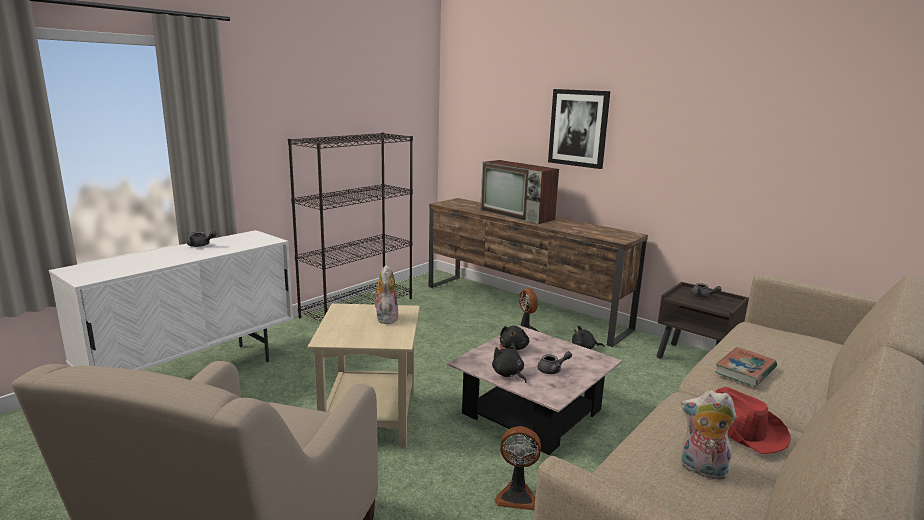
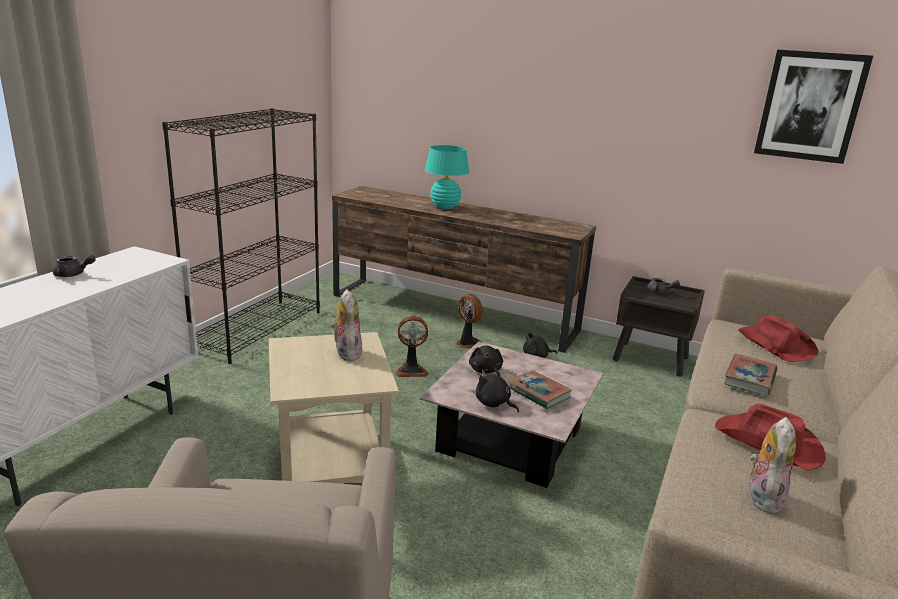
camera: 15 degrees left, 5 degrees up
(517, 496) = (531, 540): fan -> fan (411, 370)
(518, 215) = (445, 207): television -> turquoise table lamp
(553, 370) = (538, 393): grey teapot -> book
(578, 128) = (514, 104): picture -> picture (810, 106)
(701, 470) = (762, 497): plush toy -> plush toy turned 105 degrees clockwise
(790, 345) = (775, 344): none -> red hat

